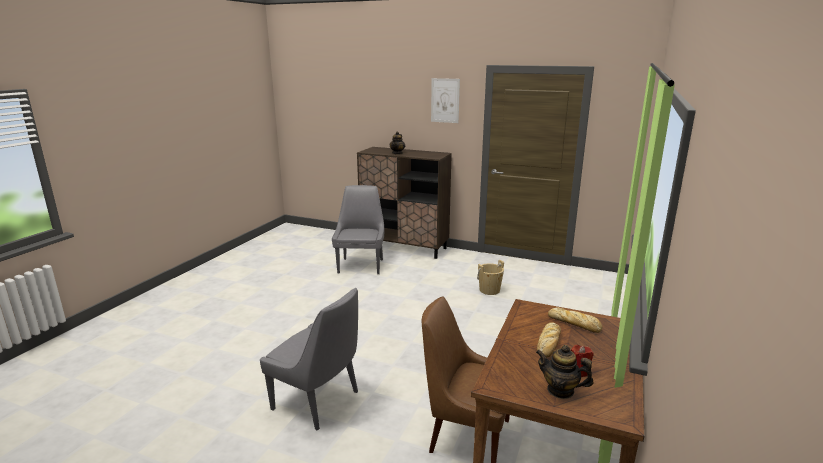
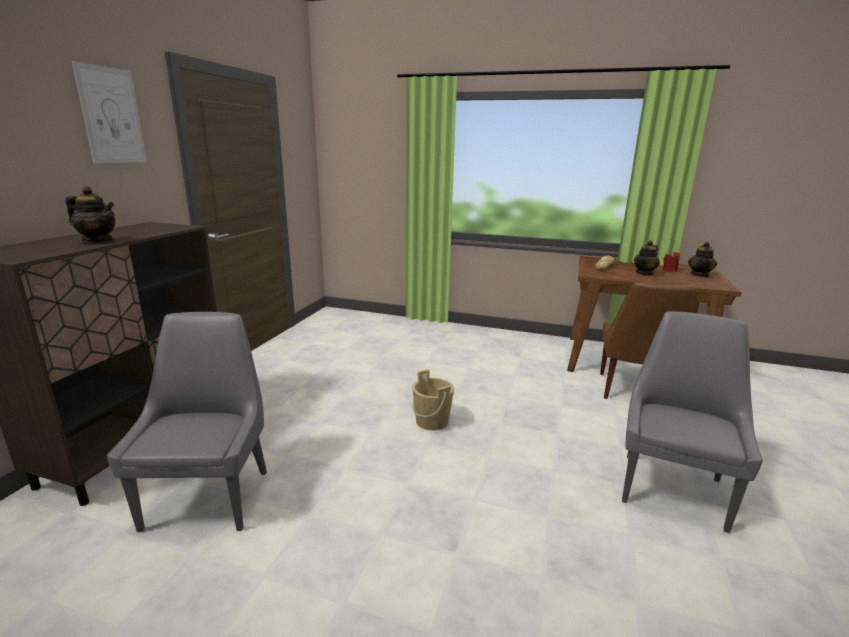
camera: 95 degrees left, 0 degrees up
(361, 265) = (210, 496): grey chair -> grey chair turned 90 degrees clockwise
(489, 290) = (354, 370): beige bucket -> beige bucket (432, 421)
(548, 344) = (644, 273): bread -> teapot

